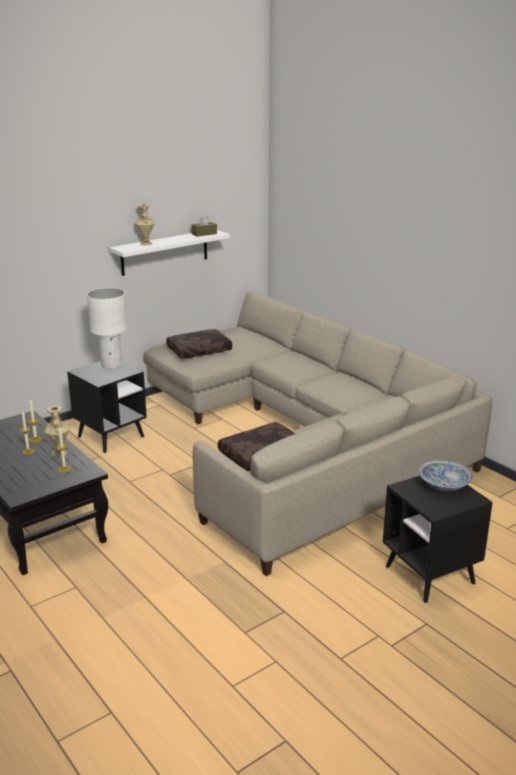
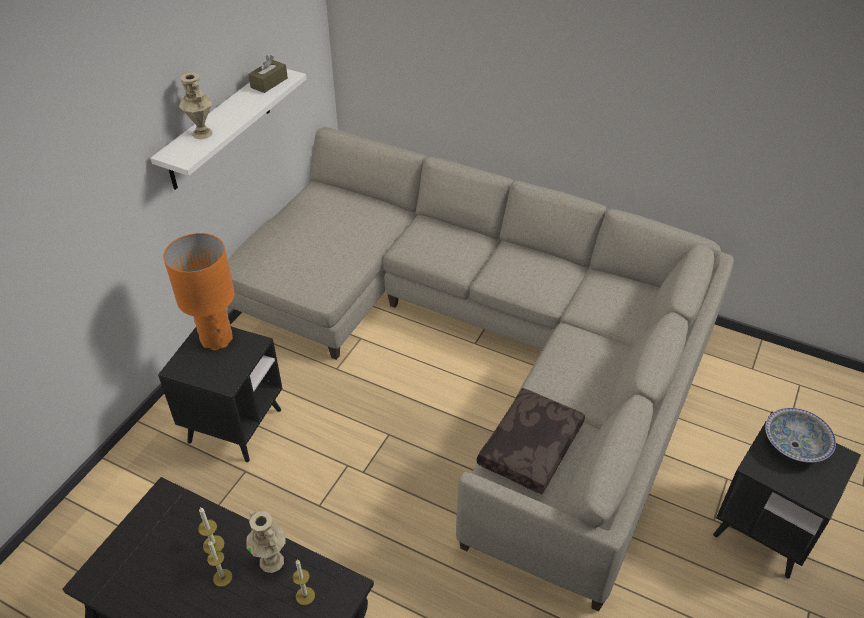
camera: 25 degrees left, 20 degrees up
(112, 365) = (217, 339): white table lamp -> orange table lamp
(199, 351) = (301, 254): brown pillow -> none

